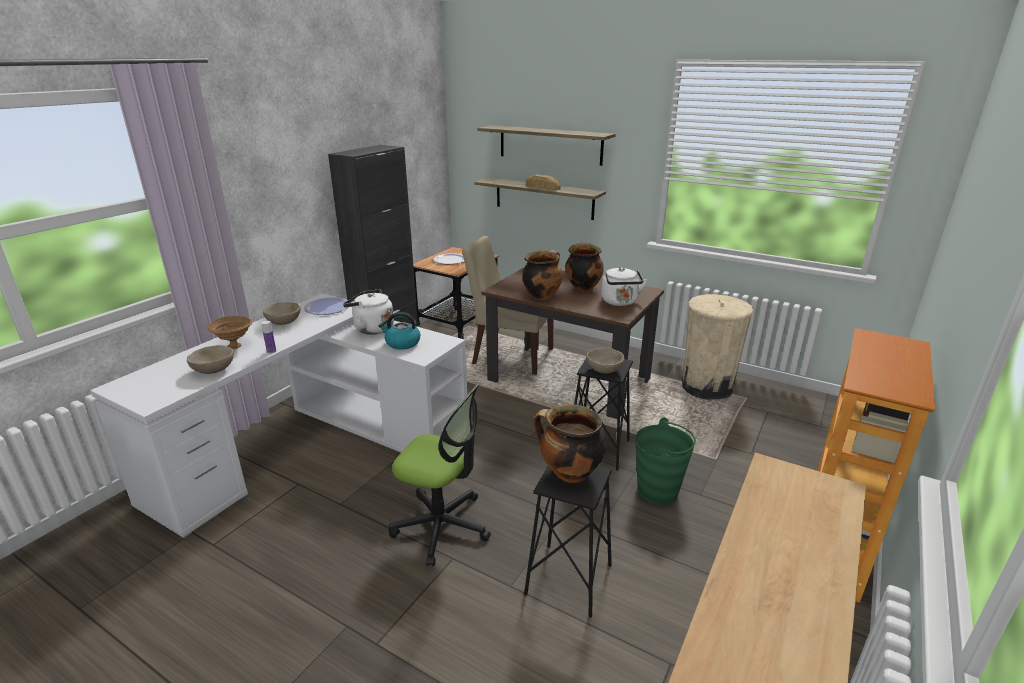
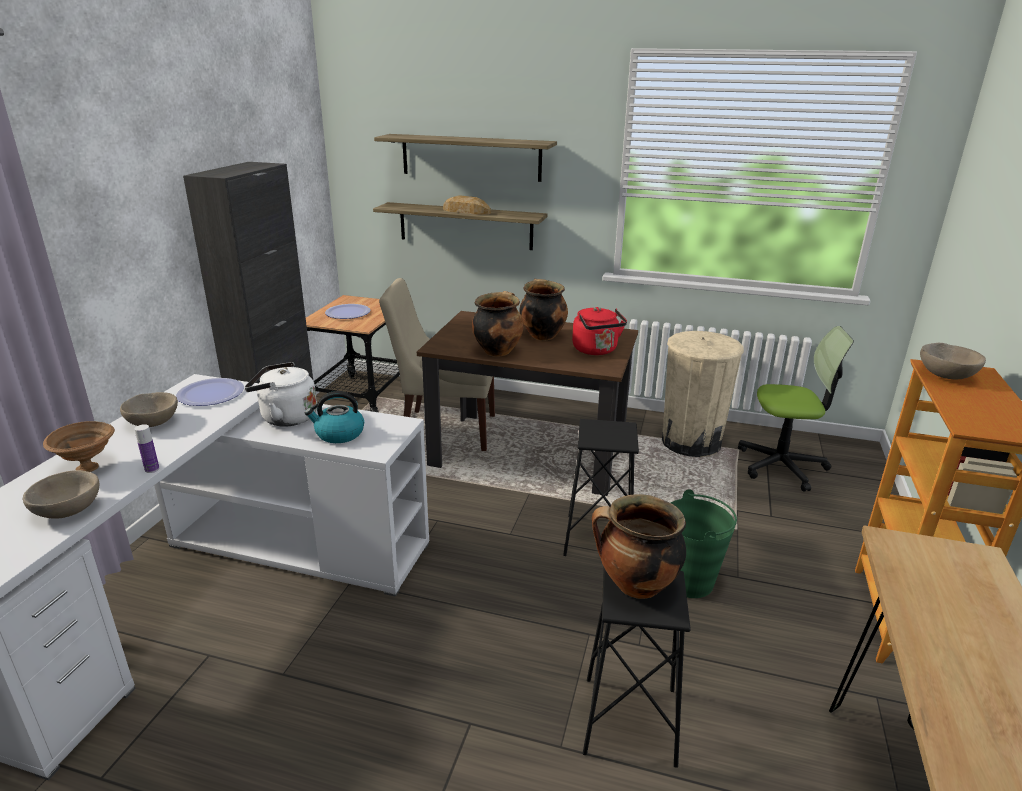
camera: 15 degrees left, 0 degrees up
(442, 526) = (439, 679): office chair -> office chair (781, 465)
(604, 370) = (610, 439): beige bowl -> beige bowl (946, 376)
(620, 302) = (596, 350): white kettle -> red kettle

